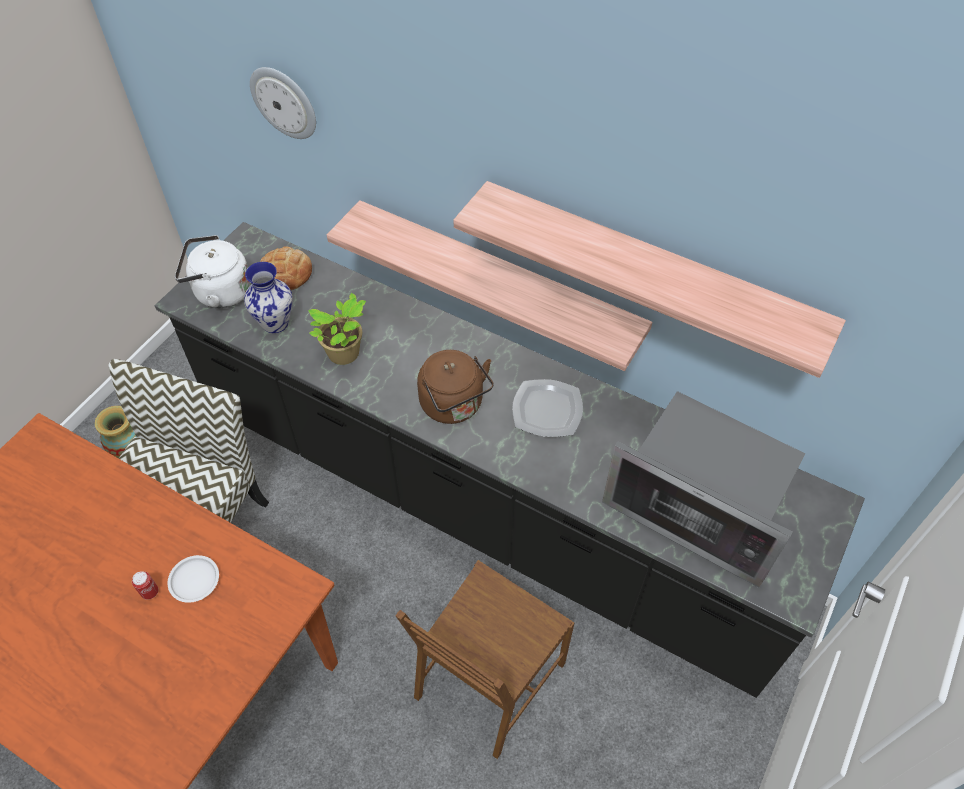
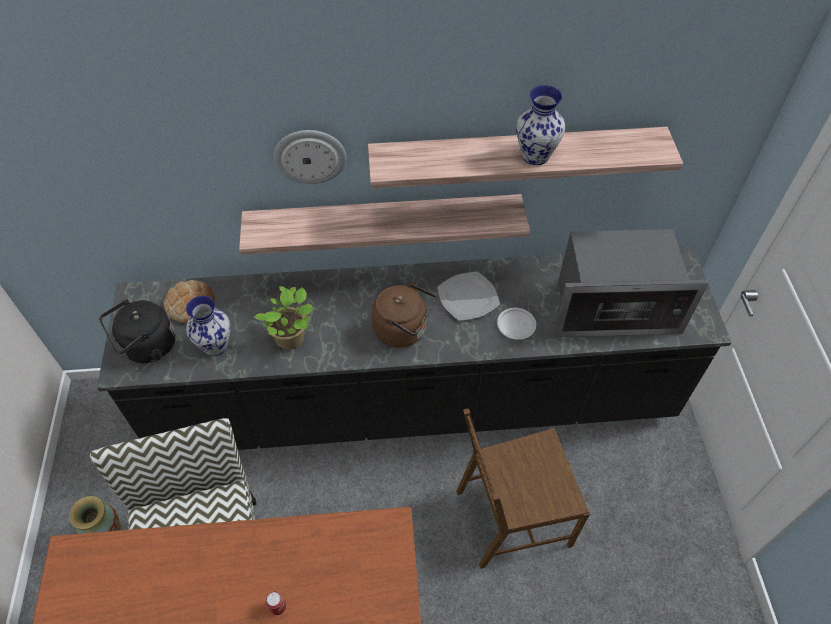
camera: 35 degrees left, 0 degrees up
(194, 580) = (306, 575): white plate -> white plate (516, 325)
(219, 292) = (147, 347): white kettle -> black kettle
(284, 102) = (152, 156): wall clock -> wall clock (310, 156)
(488, 680) = (511, 517): brown chair -> brown chair turned 75 degrees clockwise
(650, 277) = (536, 156): none -> vase

